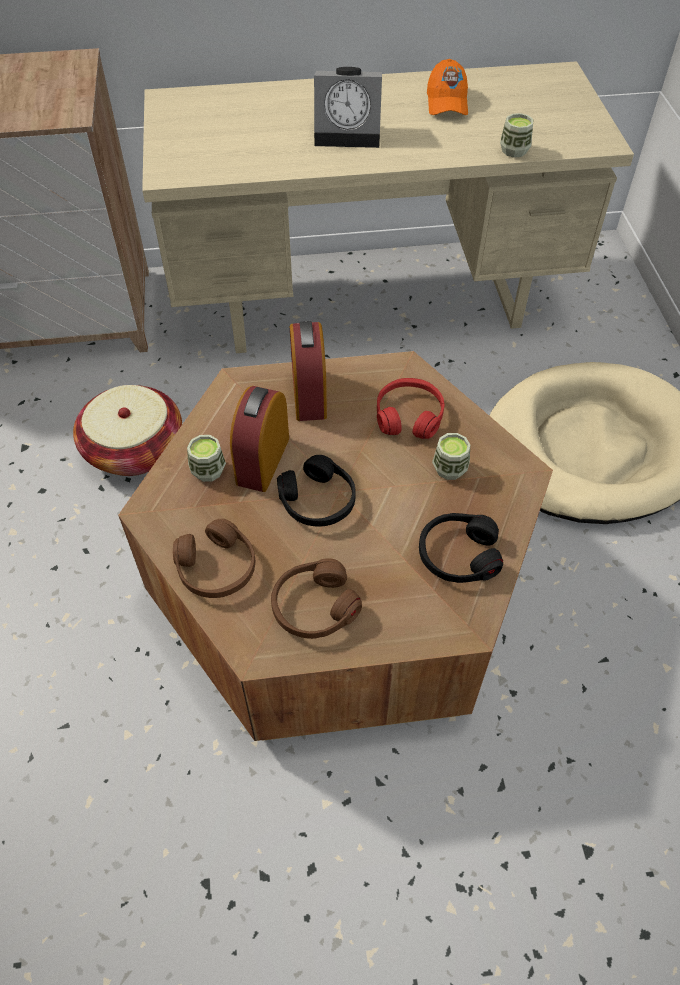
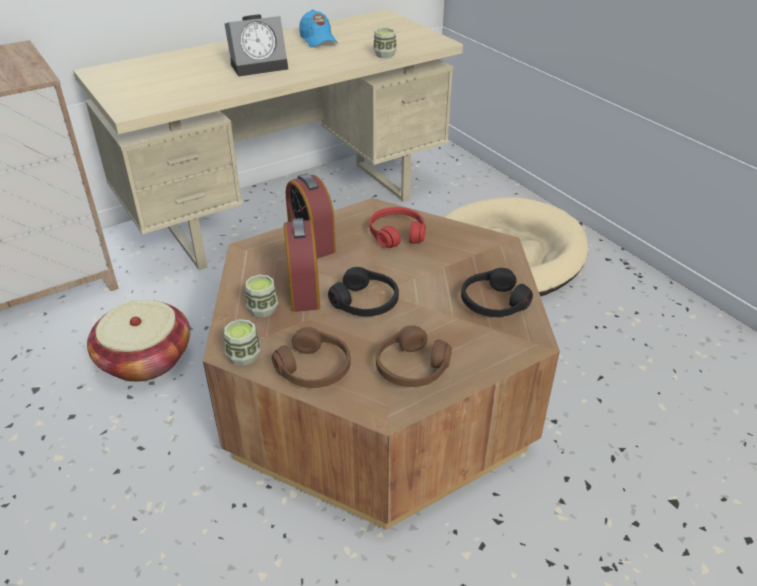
camera: 25 degrees left, 15 degrees down
(447, 102) = (318, 40): orange cap -> blue cap
(449, 469) = (449, 256): cup -> cup (244, 356)

